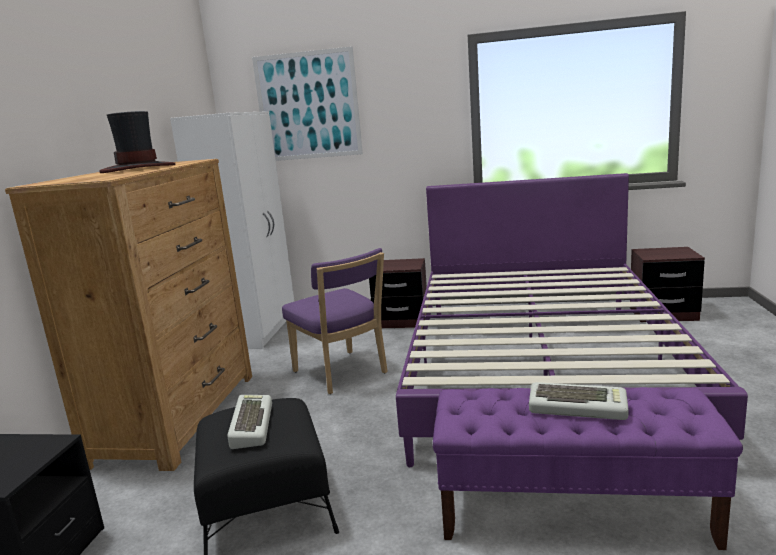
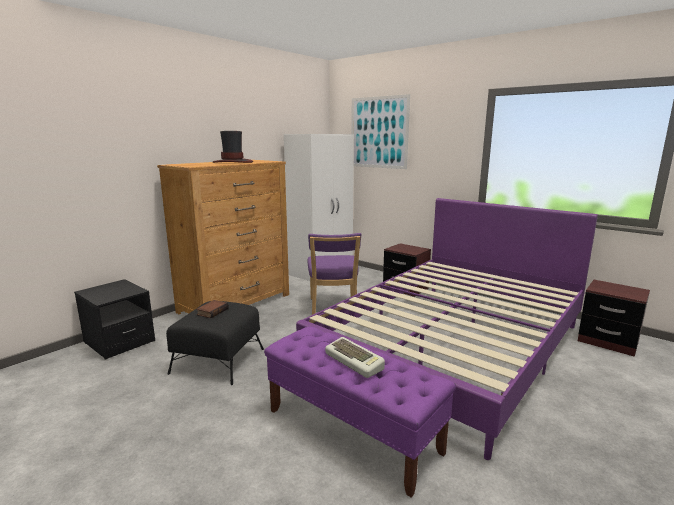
camera: 30 degrees right, 0 degrees up
(250, 425) = (212, 311): keyboard -> book

